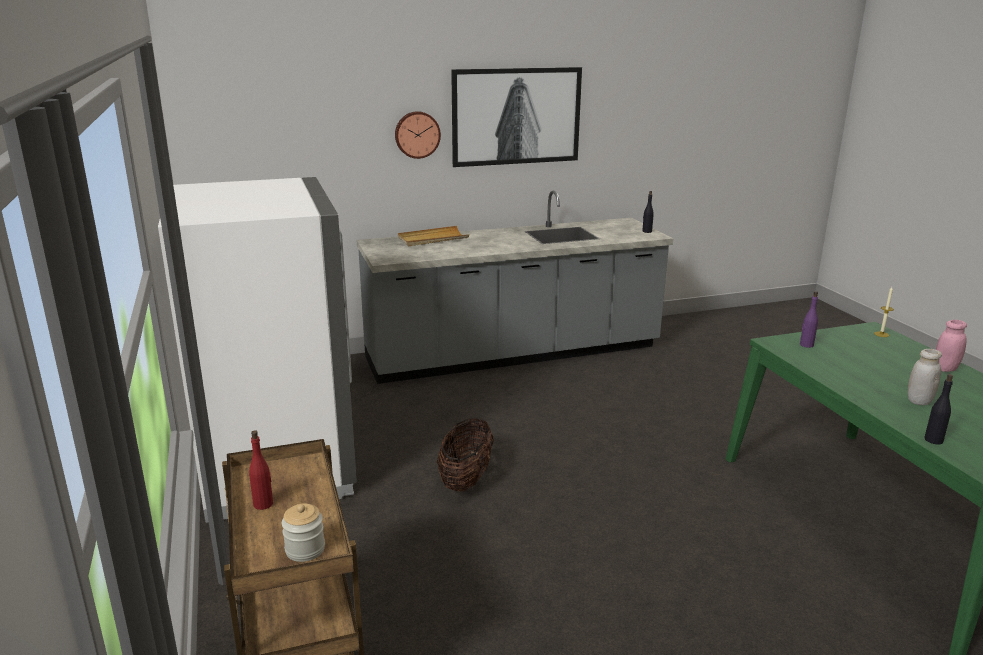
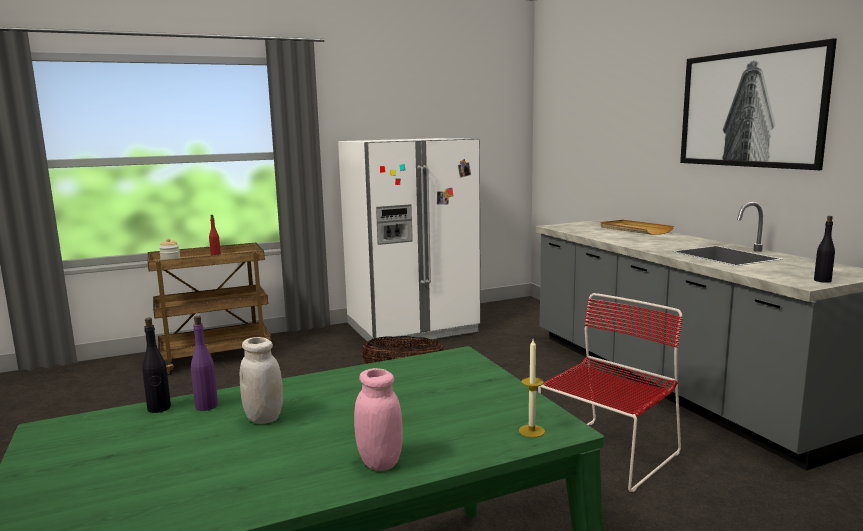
camera: 85 degrees right, 10 degrees down
(417, 134) = (657, 127): wall clock -> none
(638, 399) = (607, 455): none -> red chair
(806, 345) = (456, 372): purple bottle -> purple bottle (206, 406)

